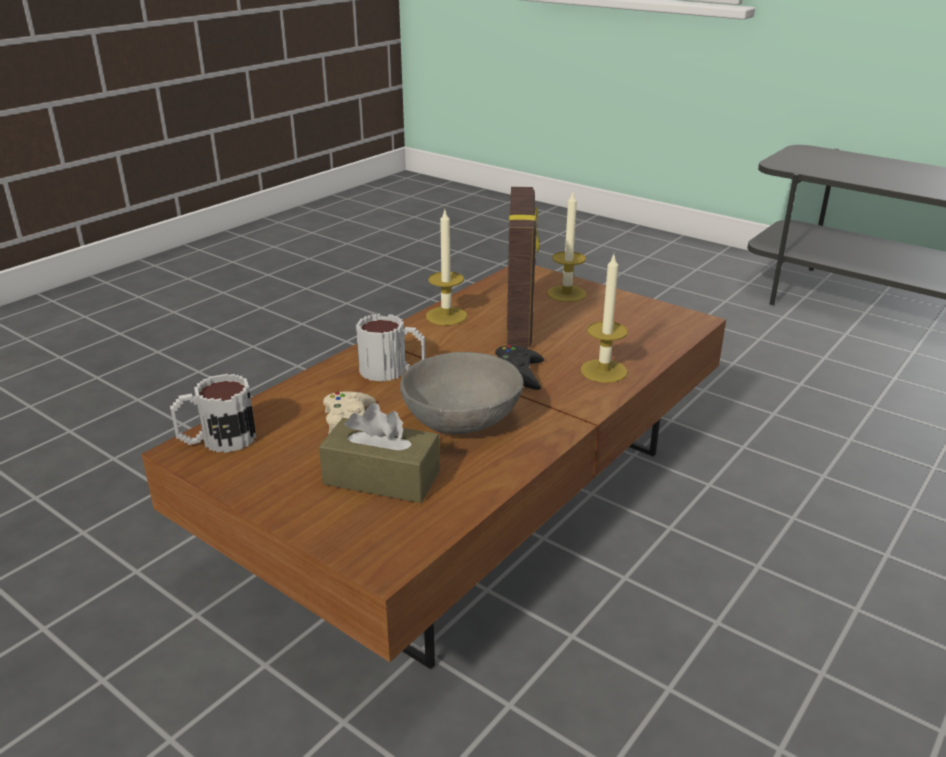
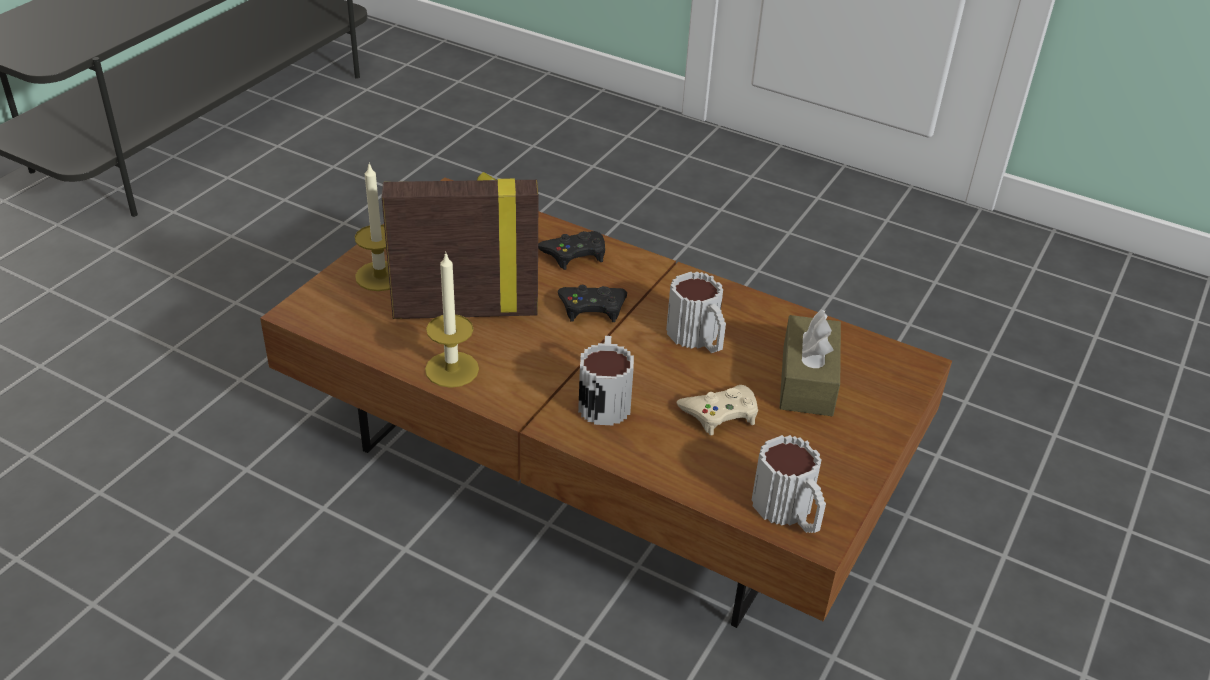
camera: 100 degrees left, 10 degrees up
(463, 422) = (698, 339): grey bowl -> mug
(603, 371) = (574, 254): candle -> black game controller

